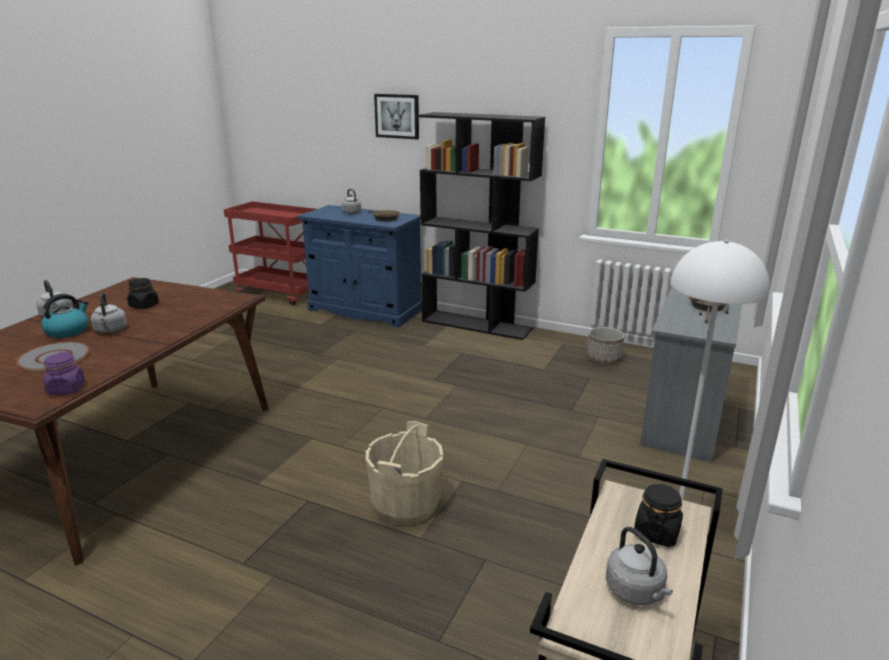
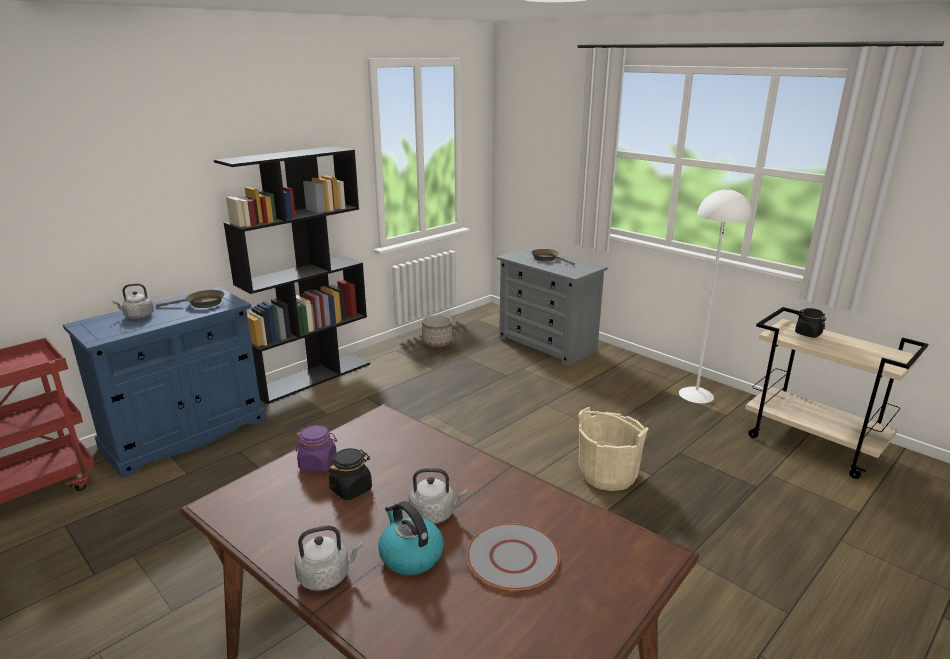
camera: 70 degrees left, 0 degrees up
(66, 389) = (618, 536): purple jar -> purple jar (318, 464)
(397, 116) = (156, 173): picture -> none
(636, 592) = (856, 348): grey kettle -> none

